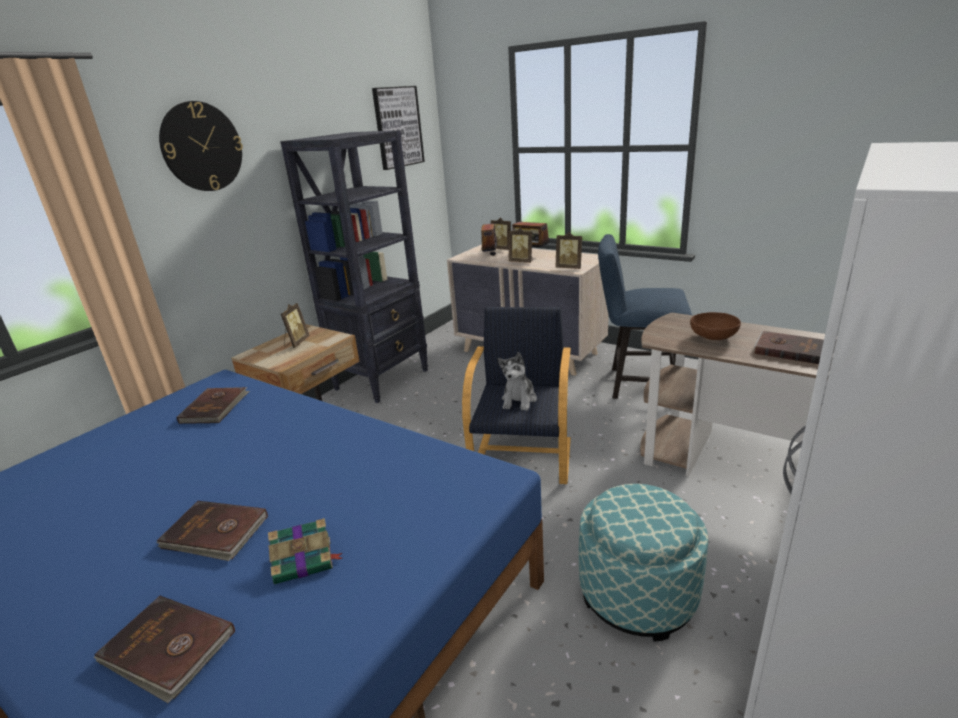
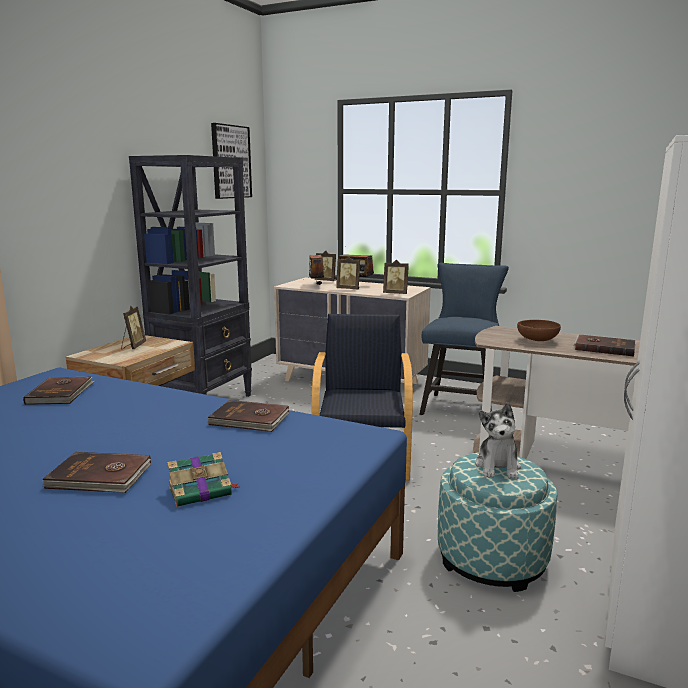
camera: 10 degrees left, 10 degrees down
(167, 649) = (83, 552): brown book -> brown book (249, 420)
(202, 147) = (59, 149): wall clock -> none
(519, 400) = (363, 398): plush toy -> plush toy (498, 467)
(638, 384) = (460, 405): blue chair -> blue chair turned 105 degrees clockwise

